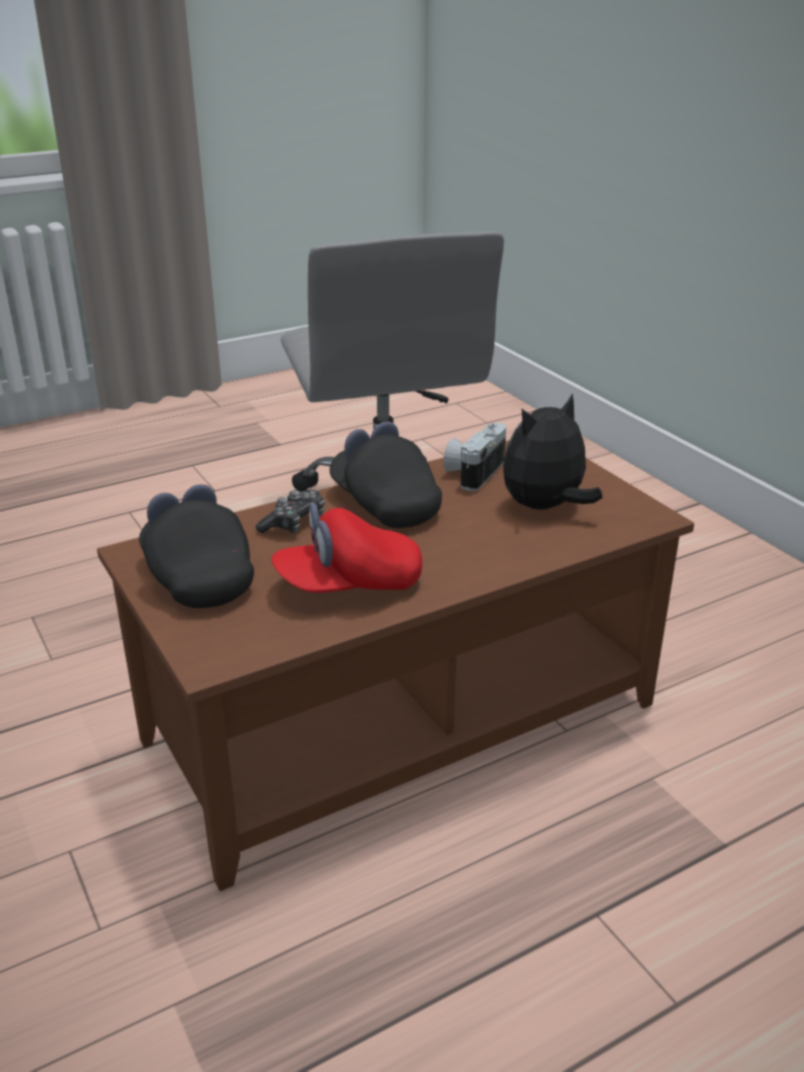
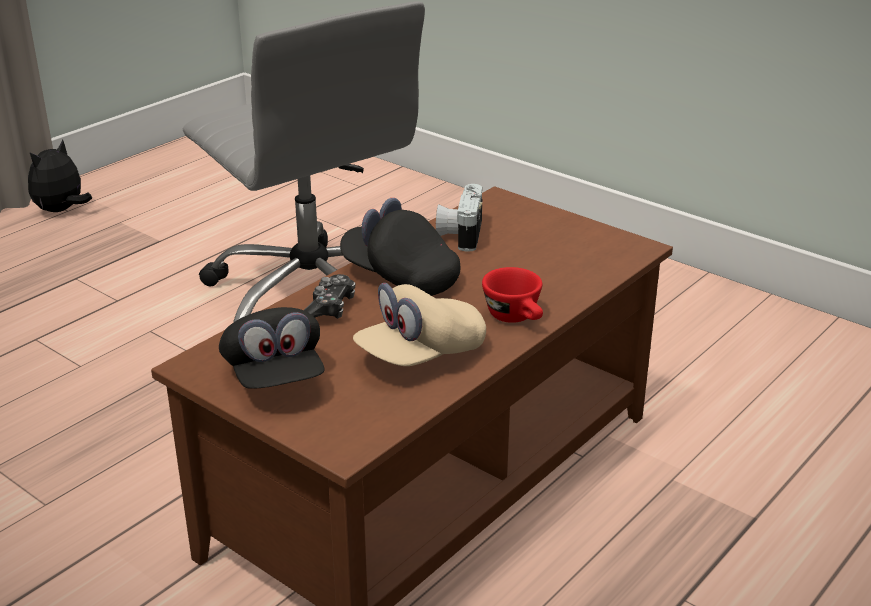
camera: 20 degrees left, 0 degrees up
(197, 576) = (274, 375): black cap -> black cap turned 150 degrees counterclockwise
(349, 585) = (421, 355): red cap -> beige cap
(472, 566) = (516, 318): none -> red cup
(545, 507) = (543, 255): plush toy -> plush toy (61, 210)

